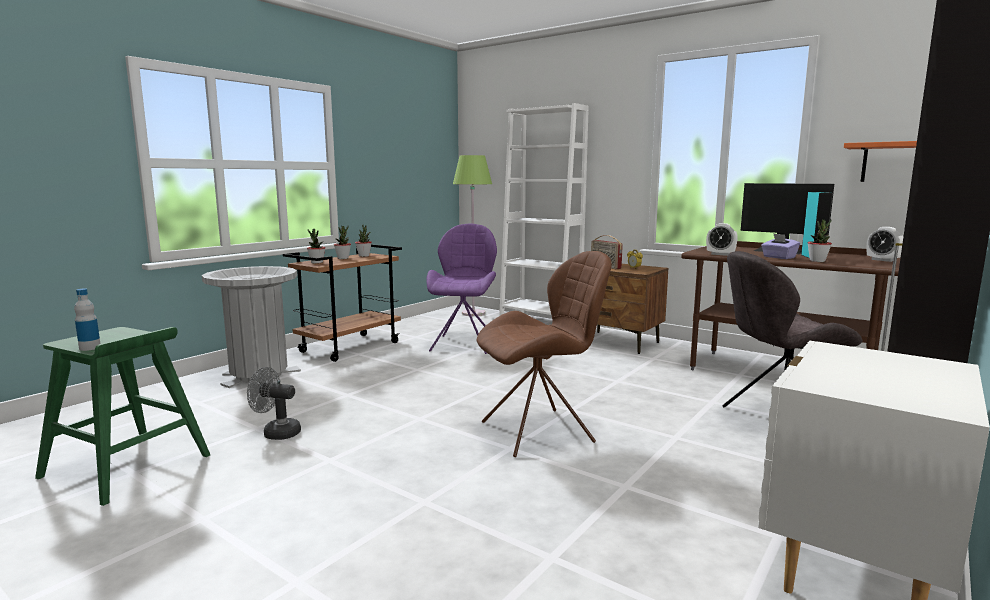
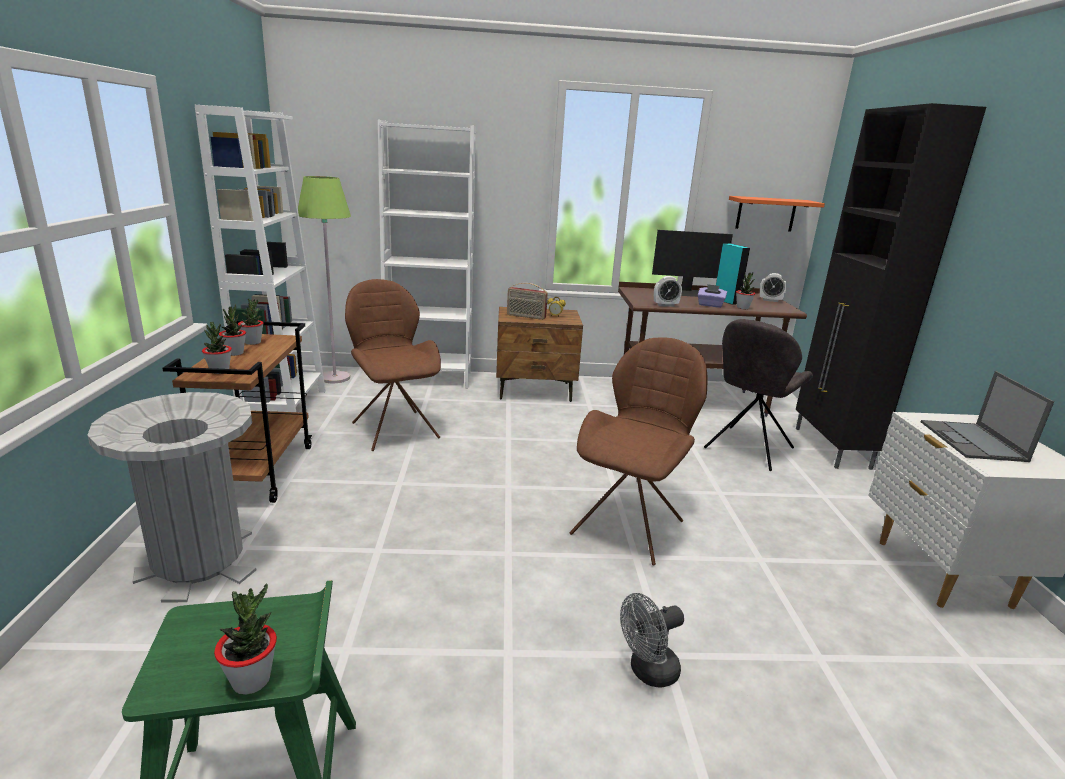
camera: 40 degrees left, 10 degrees up
(90, 348) = (251, 680): bottle -> potted plant
(276, 432) = (384, 645): grey fan -> grey fan (647, 672)
(416, 322) = (284, 408): none -> white bookcase
(464, 344) = (394, 429): purple chair -> brown chair
(852, 369) = (973, 441): none -> laptop

